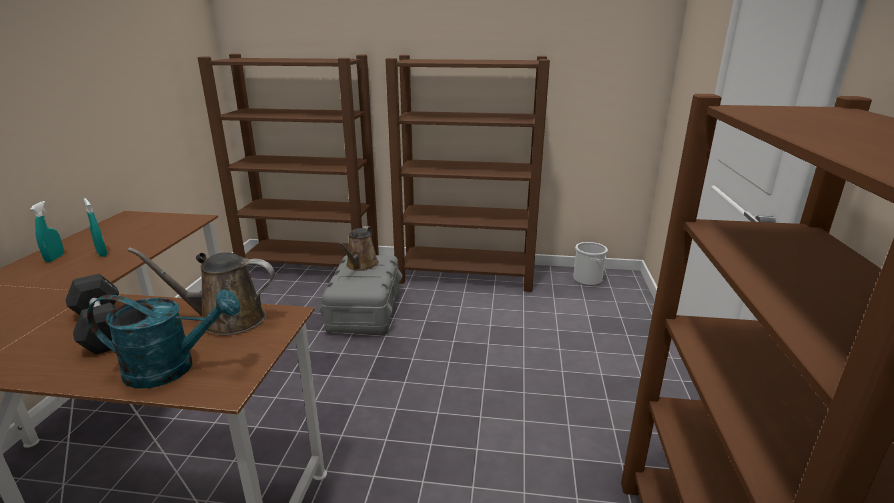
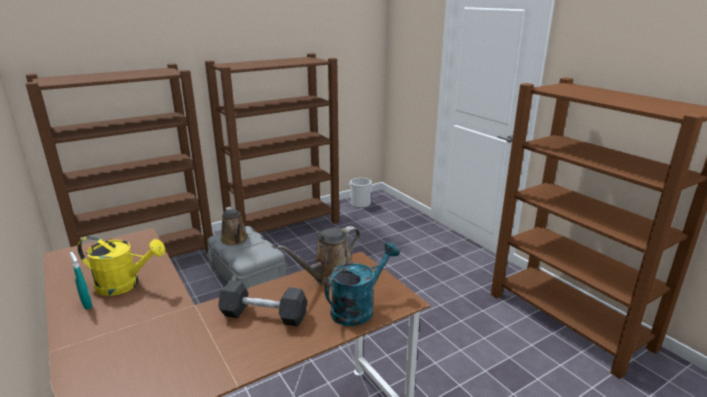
camera: 40 degrees left, 0 degrees up
(102, 253) = (125, 285): turquoise spray bottle -> yellow watering can

